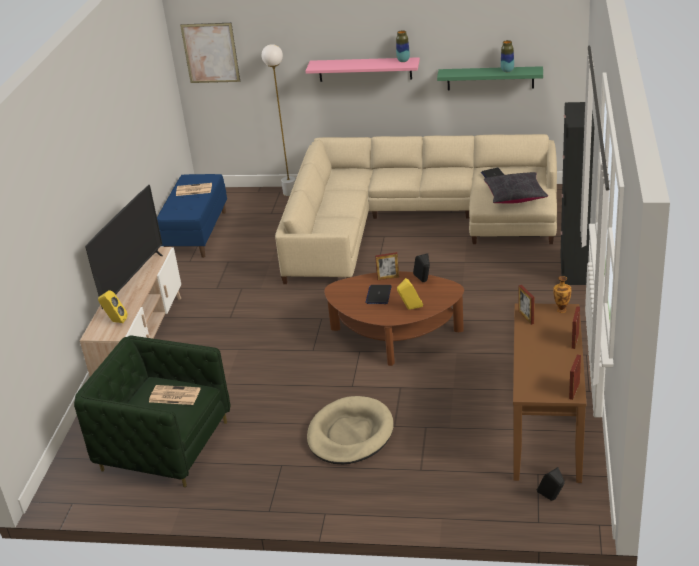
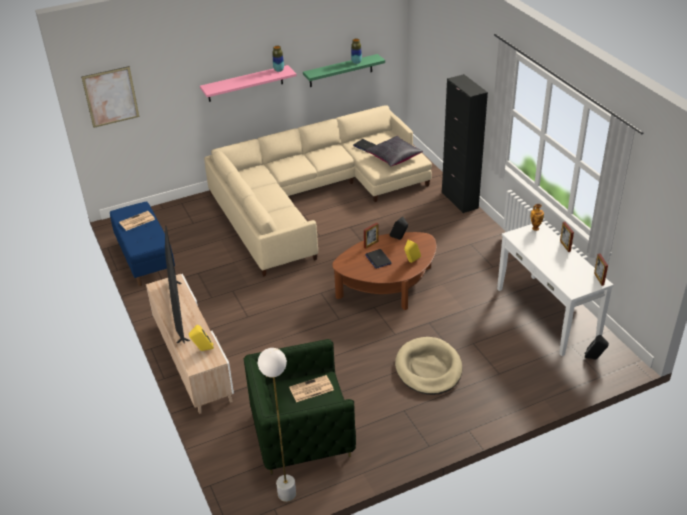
camera: 35 degrees left, 5 degrees up
(290, 192) = (191, 201): white floor lamp -> white floor lamp (287, 494)
(526, 317) = (519, 241): picture frame -> none
(547, 428) = (547, 313): brown console table -> white console table

